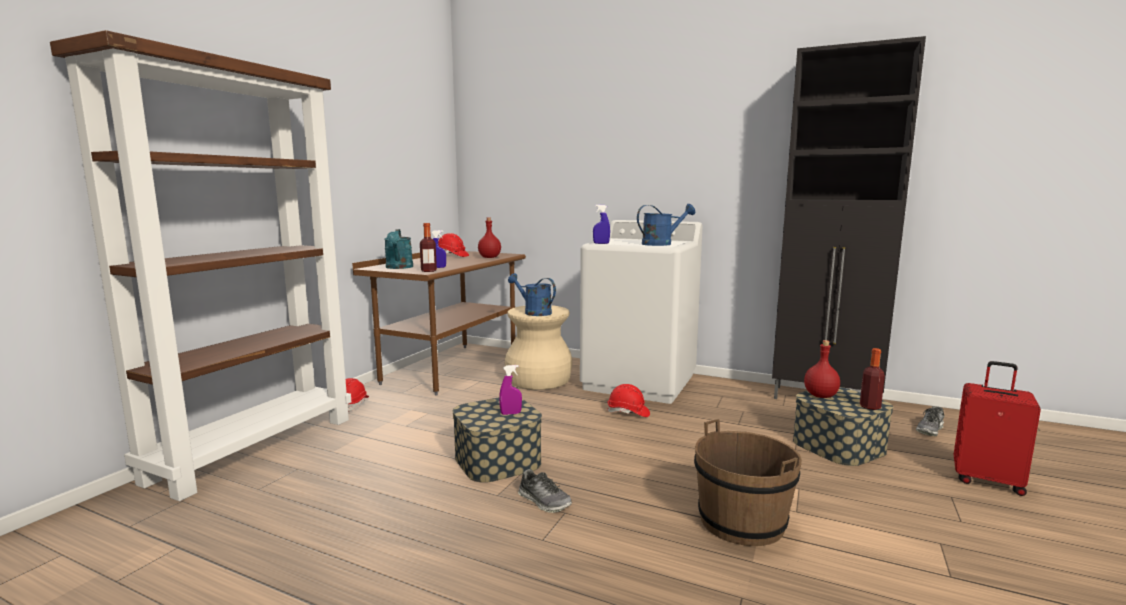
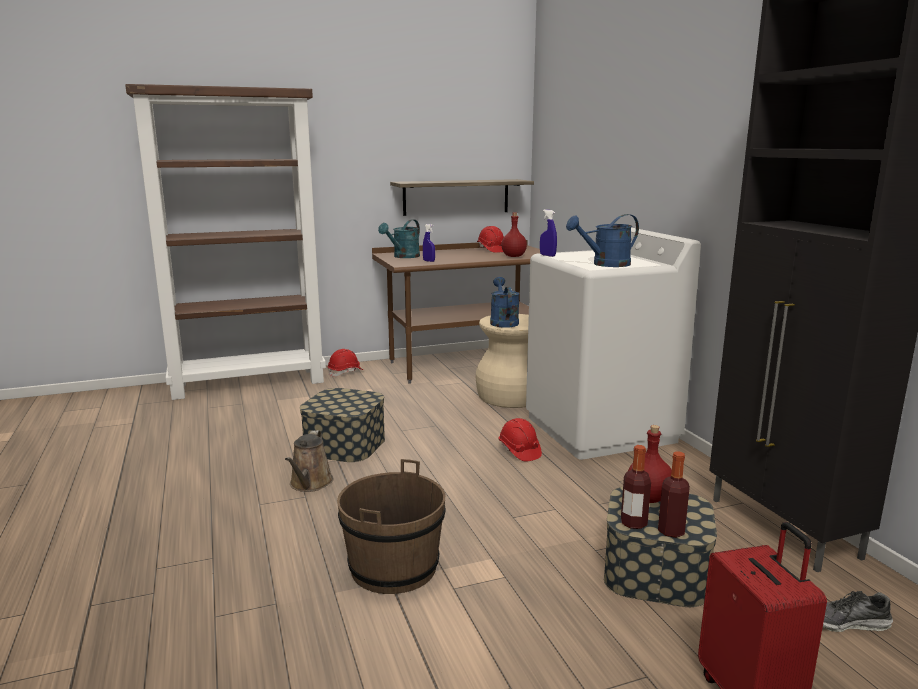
camera: 45 degrees right, 5 degrees up
(411, 207) = (456, 197): none -> shelf
(428, 271) = (409, 263): bottle -> bottle (633, 523)
(511, 413) = (348, 405): purple spray bottle -> none
(544, 501) = (310, 484): shoe -> brown watering can
(661, 244) = (605, 264): blue watering can -> blue watering can turned 135 degrees clockwise

